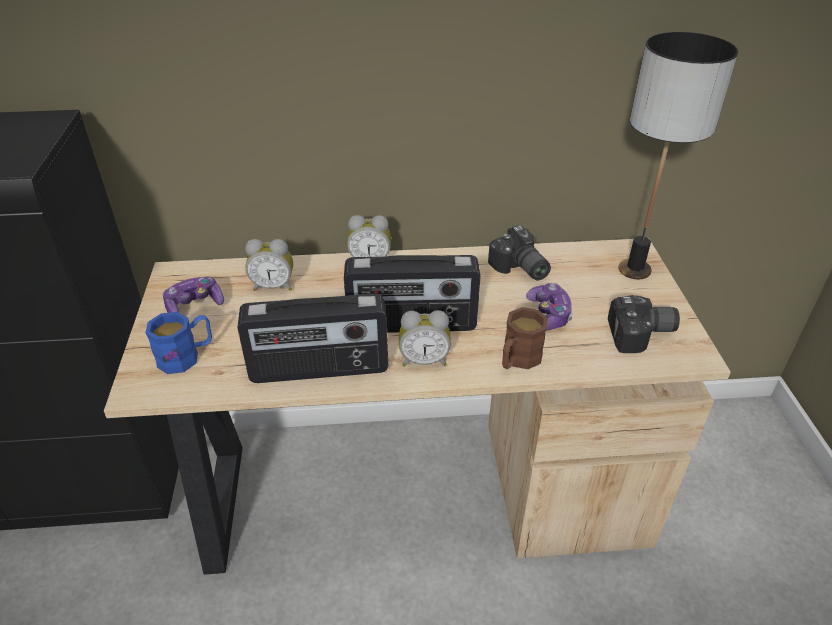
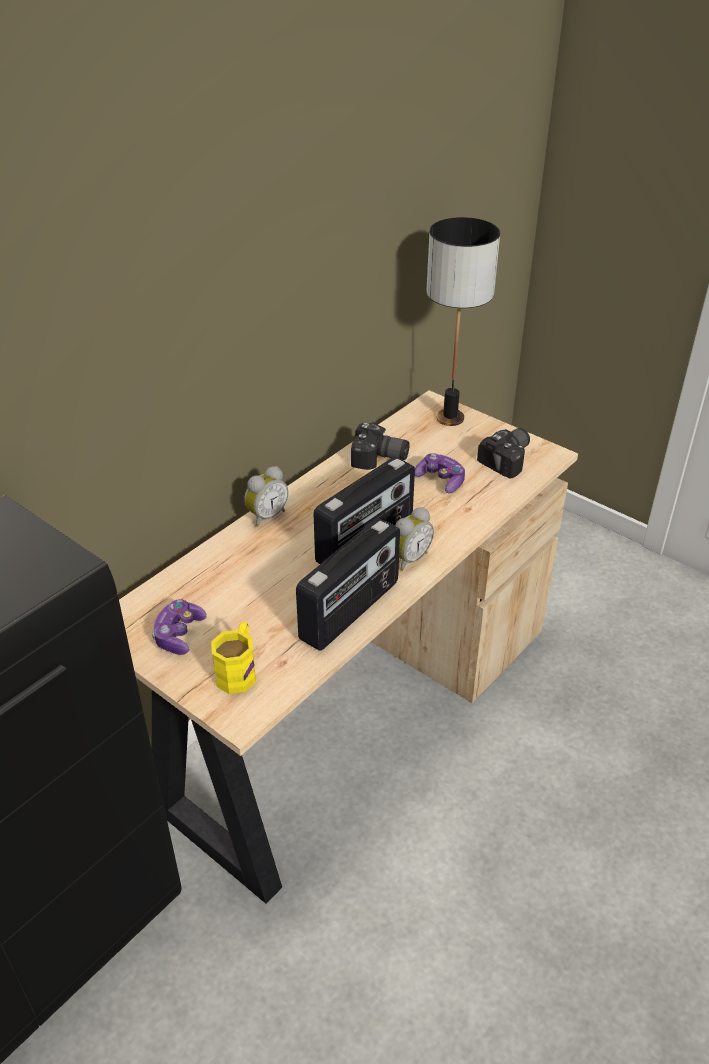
camera: 45 degrees left, 0 degrees up
(186, 356) = (238, 670): blue mug -> yellow mug
(273, 286) = (220, 580): alarm clock -> none
(518, 360) = (463, 520): brown mug -> none

